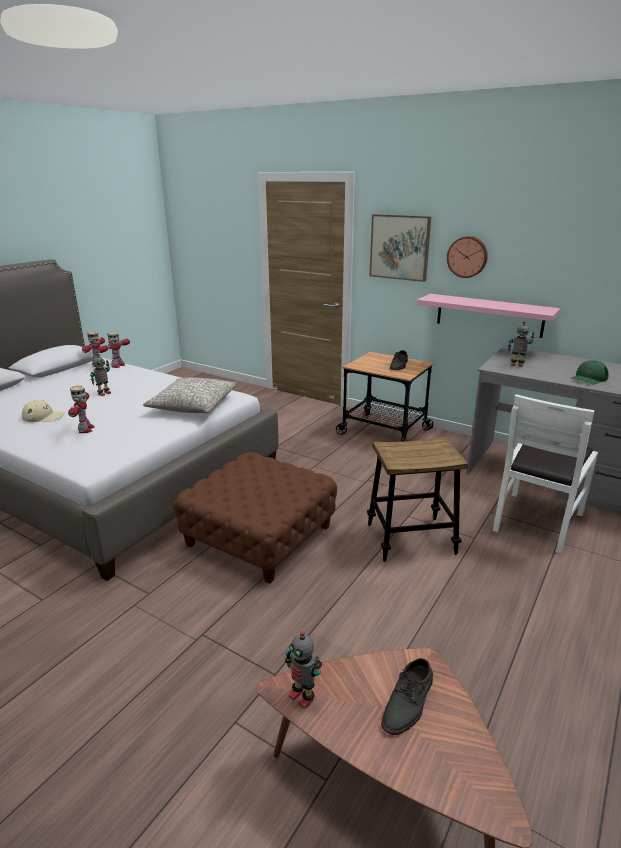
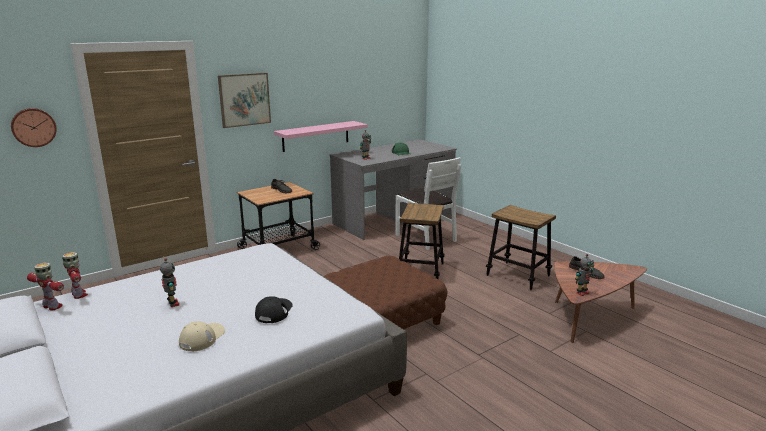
camera: 70 degrees left, 5 degrees down
(85, 429) = (274, 312): toy robot -> black cap
(193, 405) = (265, 264): grey pillow -> none
(467, 257) = (295, 98): wall clock -> wall clock (33, 127)
(490, 650) = (518, 275): none -> stool

